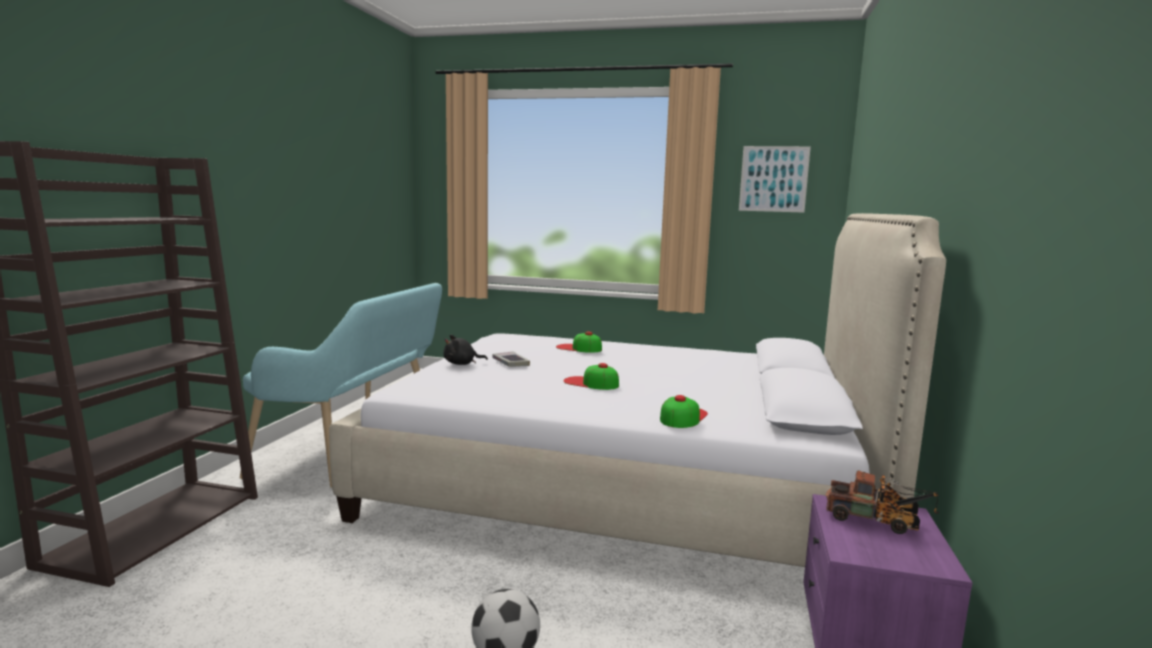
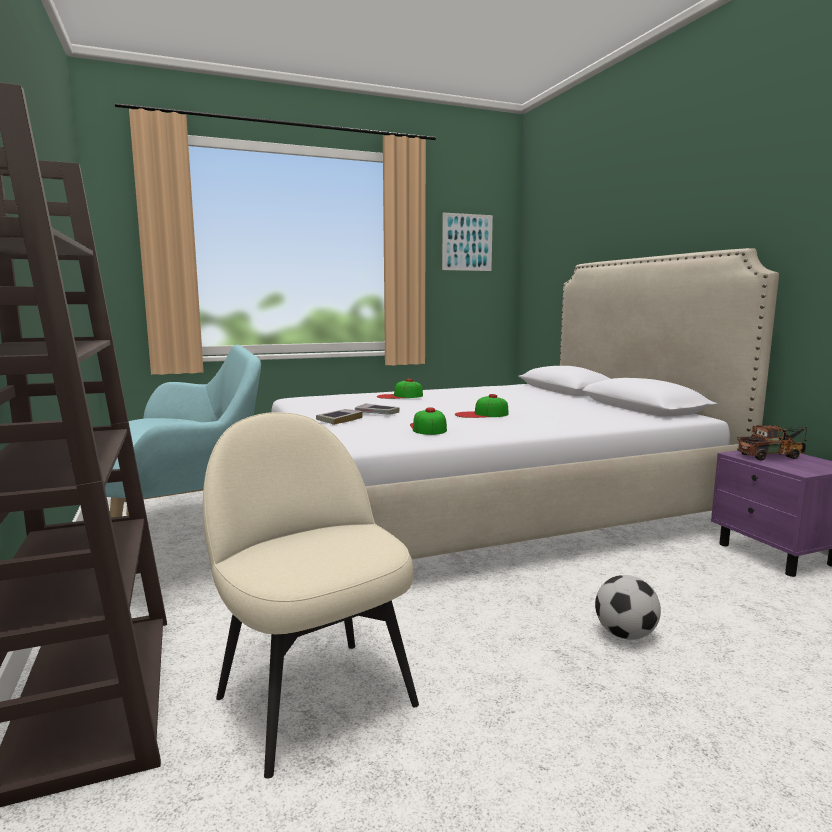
camera: 35 degrees left, 0 degrees up
(231, 586) = (314, 697): none -> beige chair
(462, 364) = (339, 420): black plush toy -> book
(683, 416) = (599, 421): cap -> cap (428, 428)

